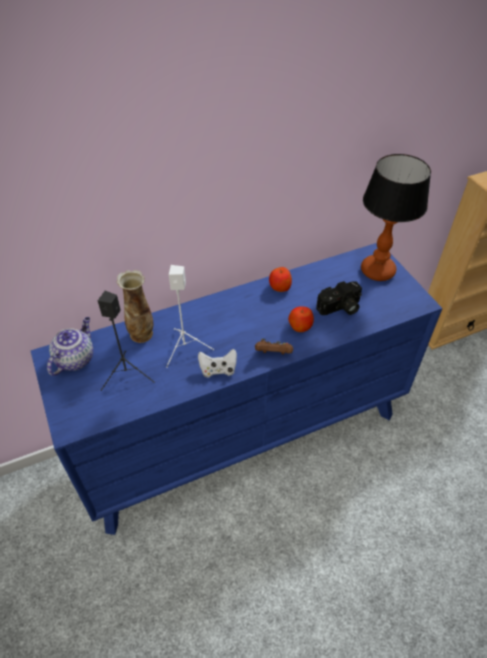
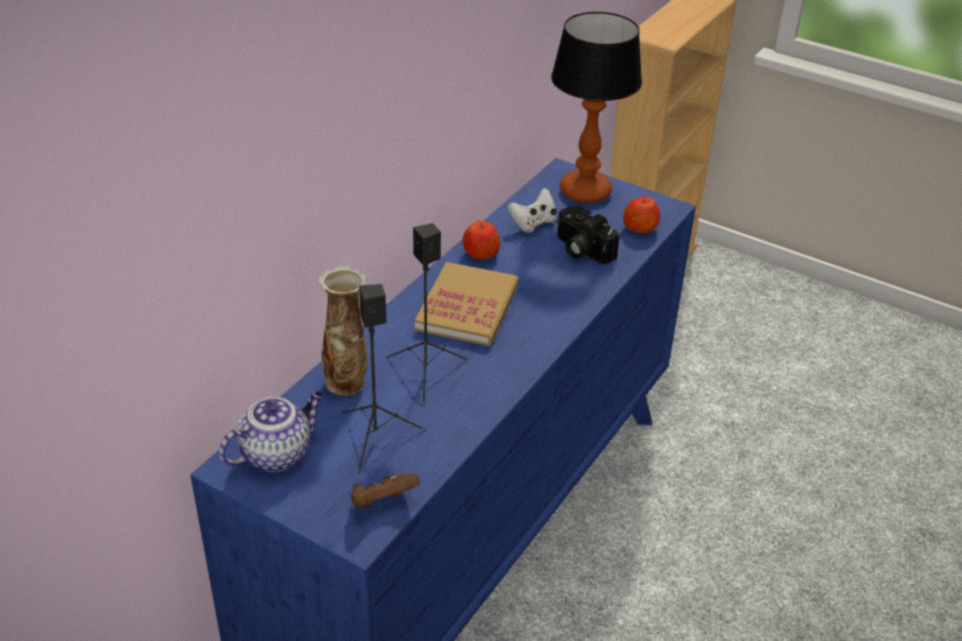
camera: 35 degrees left, 10 degrees down
(75, 358) = (277, 453): teapot -> teapot turned 60 degrees clockwise
(184, 348) = (426, 374): white speaker -> black speaker
(218, 370) = (496, 379): white game controller -> white game controller (533, 223)
(242, 318) = (467, 308): none -> book
(273, 354) = (549, 332): brown game controller -> brown game controller (382, 503)
(300, 326) = (551, 288): apple -> apple (640, 227)
(340, 308) = (580, 249): camera -> camera turned 105 degrees clockwise

